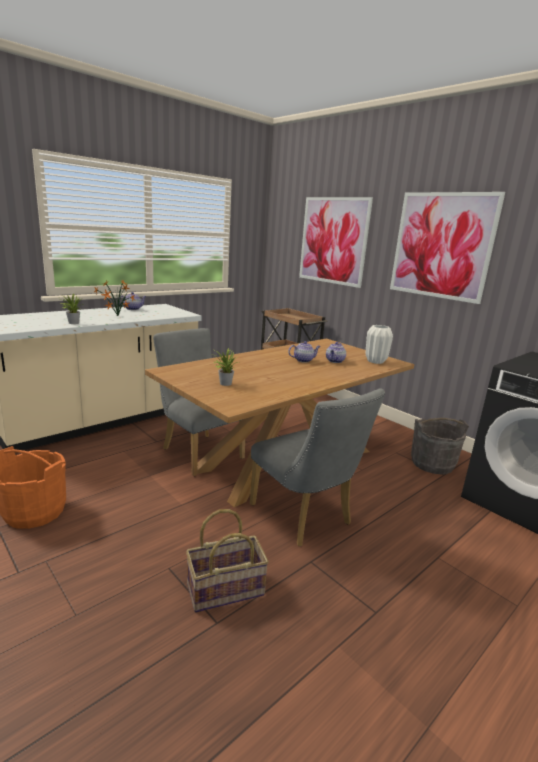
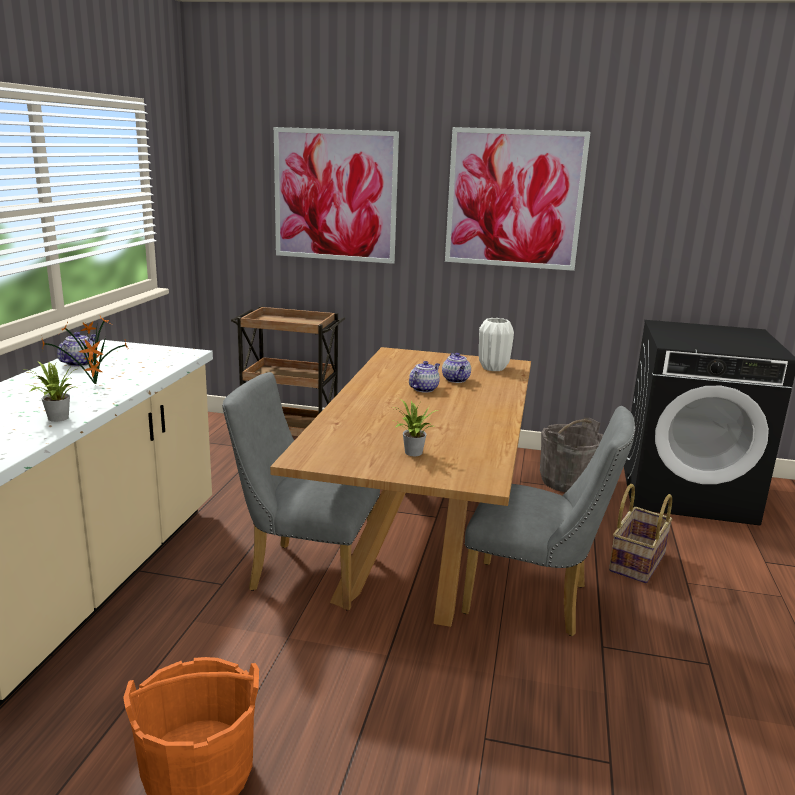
camera: 35 degrees left, 0 degrees up
(225, 588) = (569, 723): basket -> basket (636, 561)

